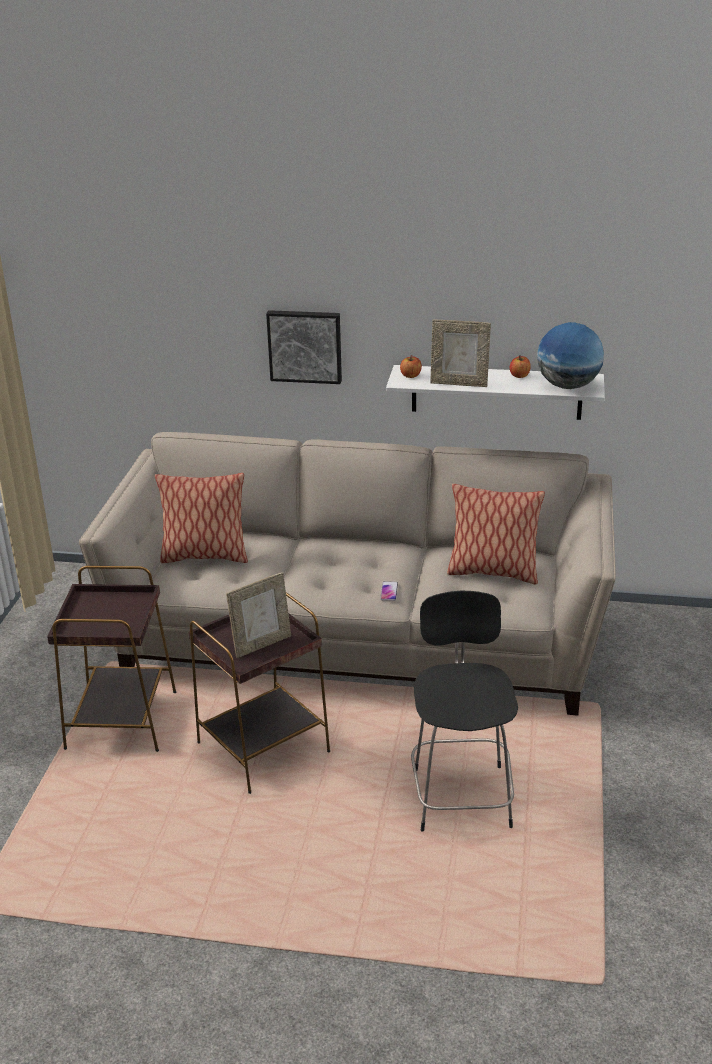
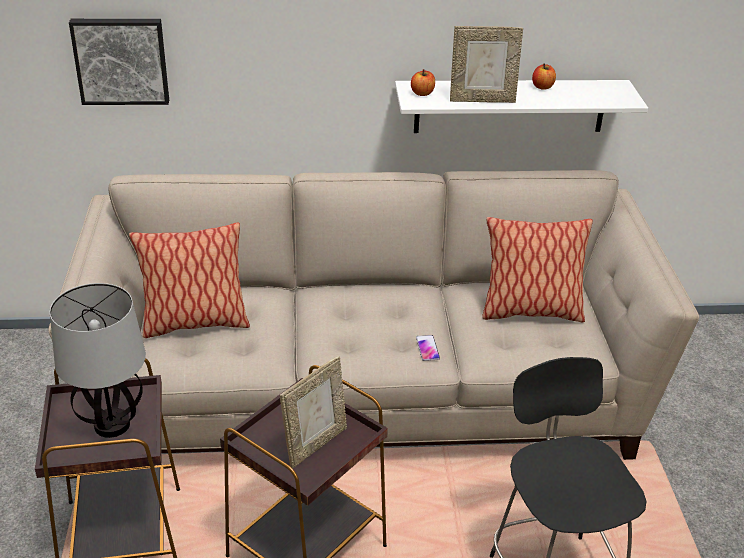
camera: 15 degrees left, 5 degrees up
(113, 615) = (113, 424): none -> table lamp
(305, 345) = (290, 63): picture -> picture (121, 60)
(568, 386) = (602, 97): globe -> none

